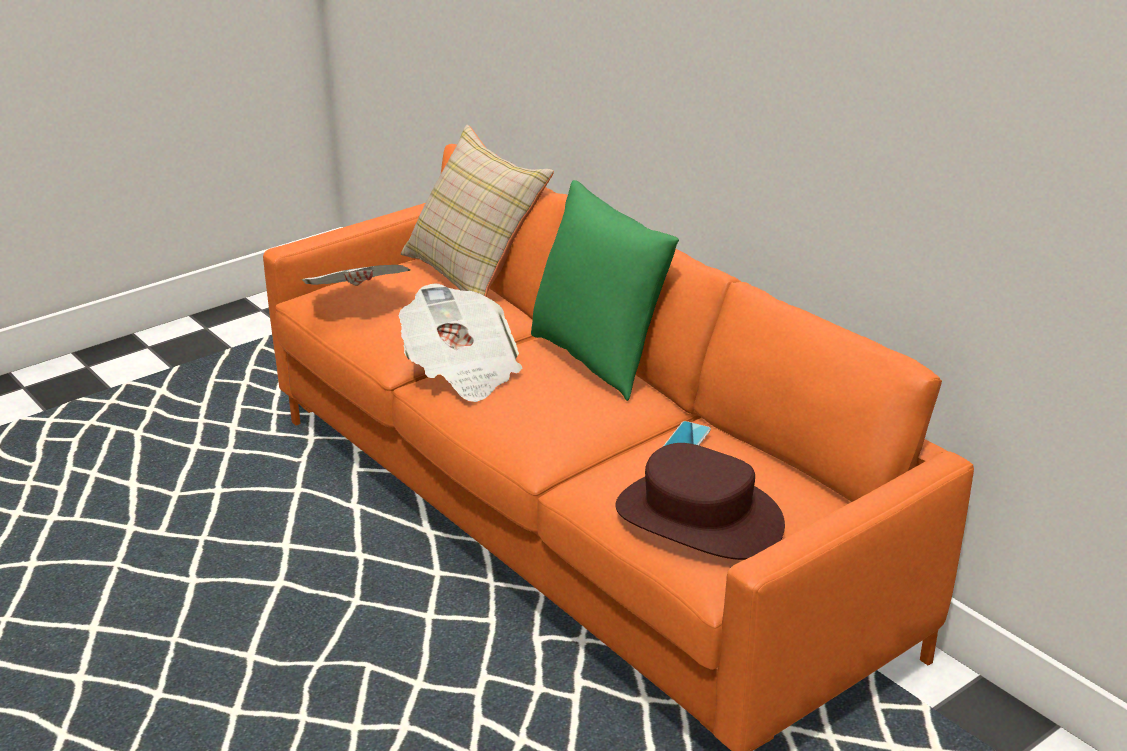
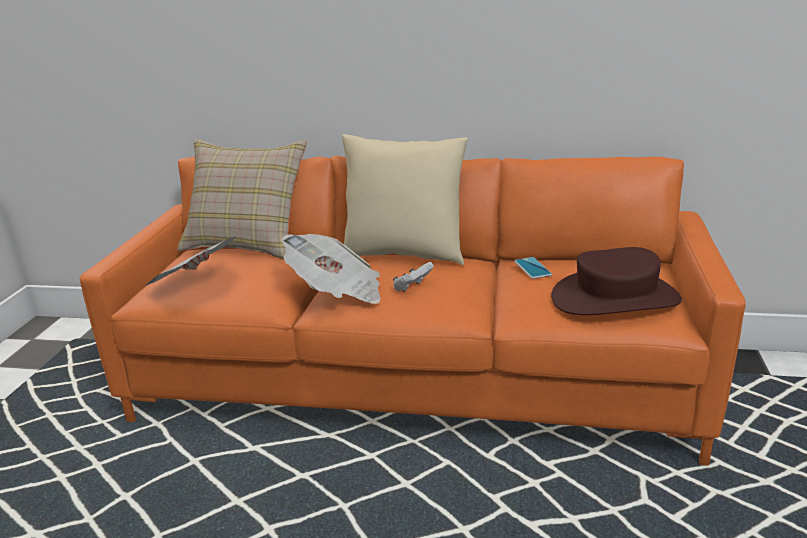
camera: 40 degrees left, 5 degrees down
(532, 401) = (412, 288): none -> white game controller
(598, 359) = (404, 254): green pillow -> beige pillow

